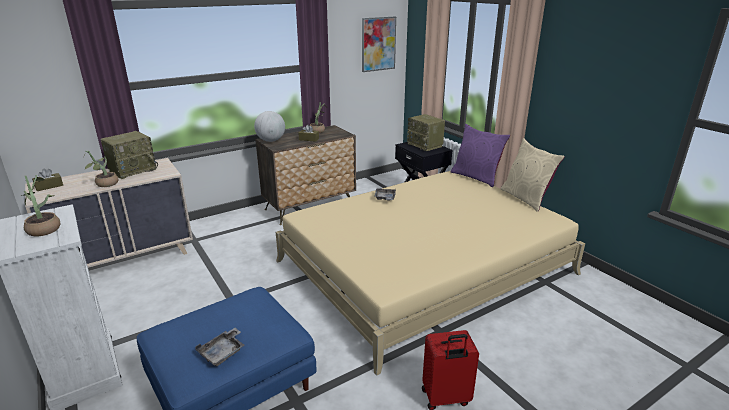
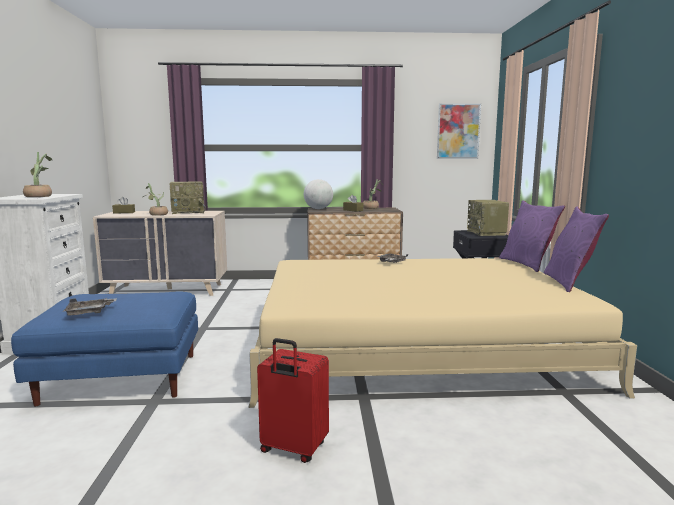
camera: 30 degrees right, 15 degrees down
(526, 198) = (569, 283): beige pillow -> purple pillow

